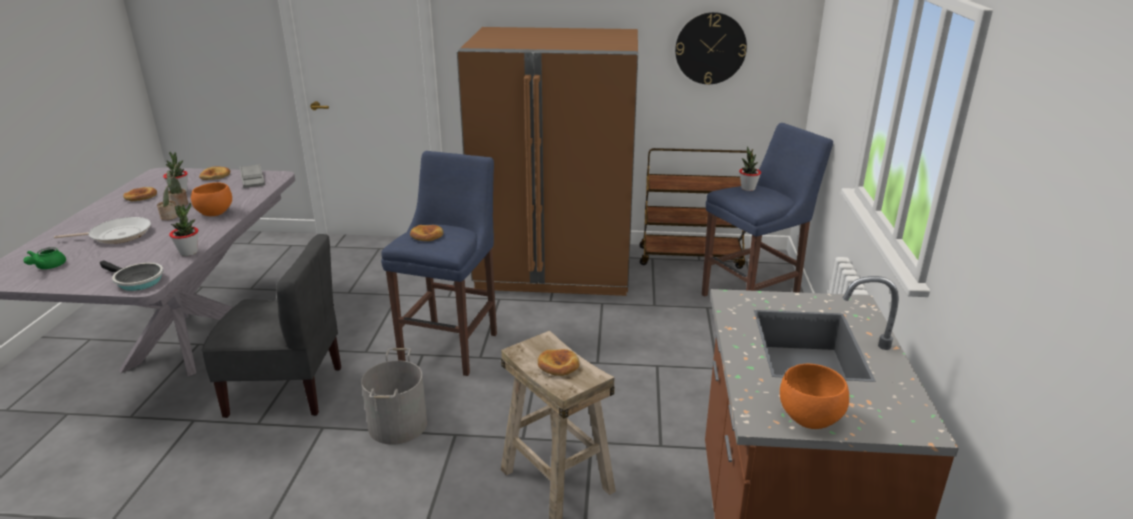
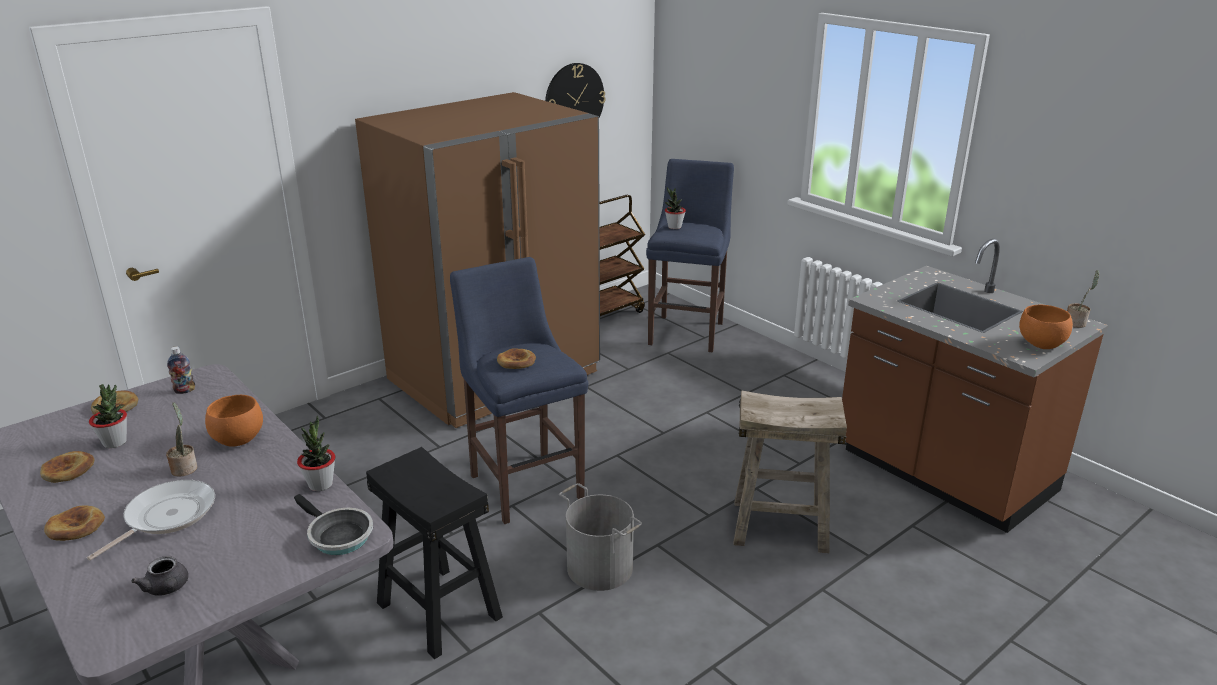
camera: 45 degrees left, 0 degrees up
(47, 267) = (167, 589): green teapot -> grey teapot
(136, 281) = (337, 536): frying pan -> frying pan turned 60 degrees clockwise
(180, 204) = (159, 452): potted plant -> potted plant (1076, 323)
(252, 179) = (185, 390): grey tray -> bottle
(286, 390) = (440, 610): grey chair -> black stool
(558, 365) = (794, 409): bread -> bread (76, 527)

